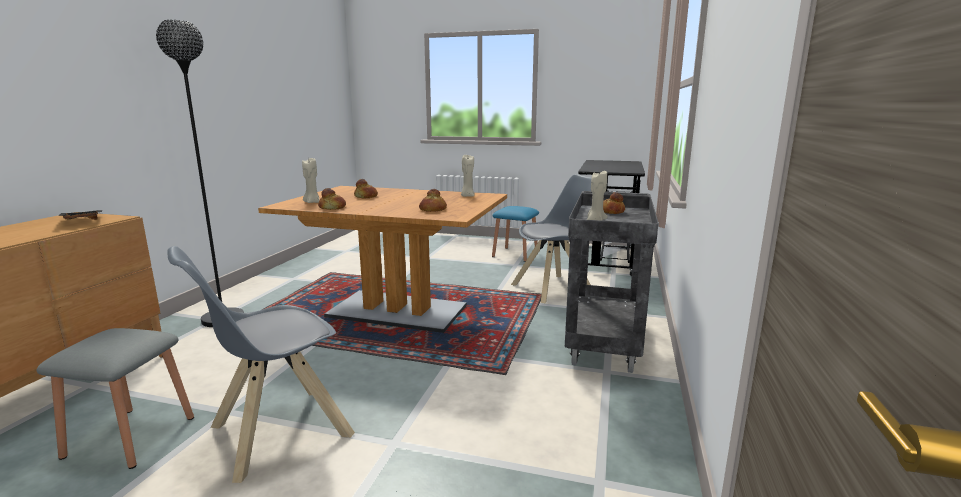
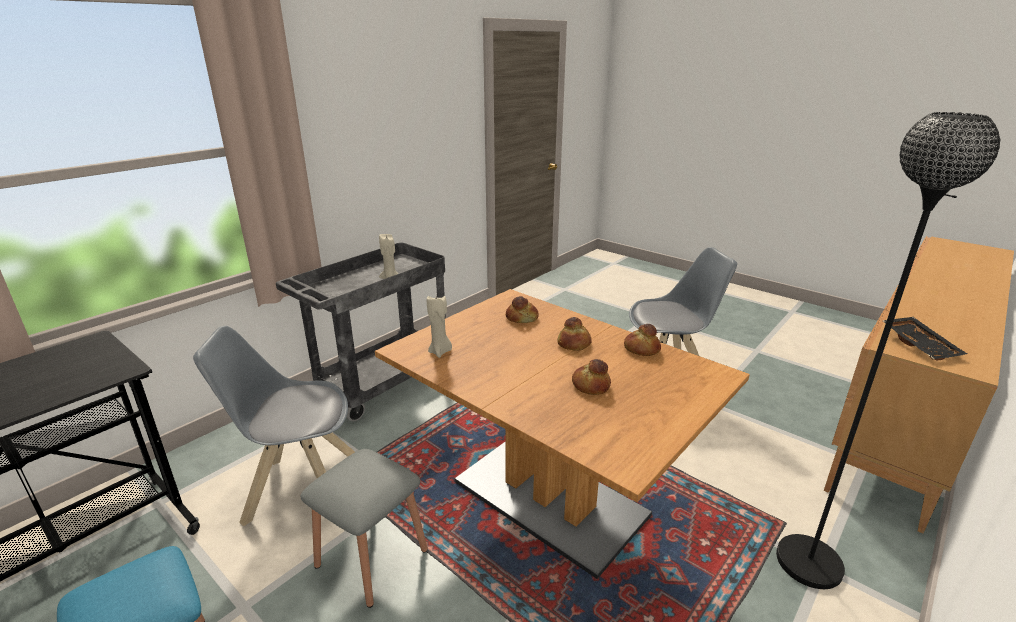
camera: 155 degrees left, 10 degrees up
(130, 436) = (767, 400): grey stool -> grey stool (371, 557)
(312, 202) = (675, 378): beige candle -> none
(611, 211) = (342, 290): bread -> bread (574, 344)

